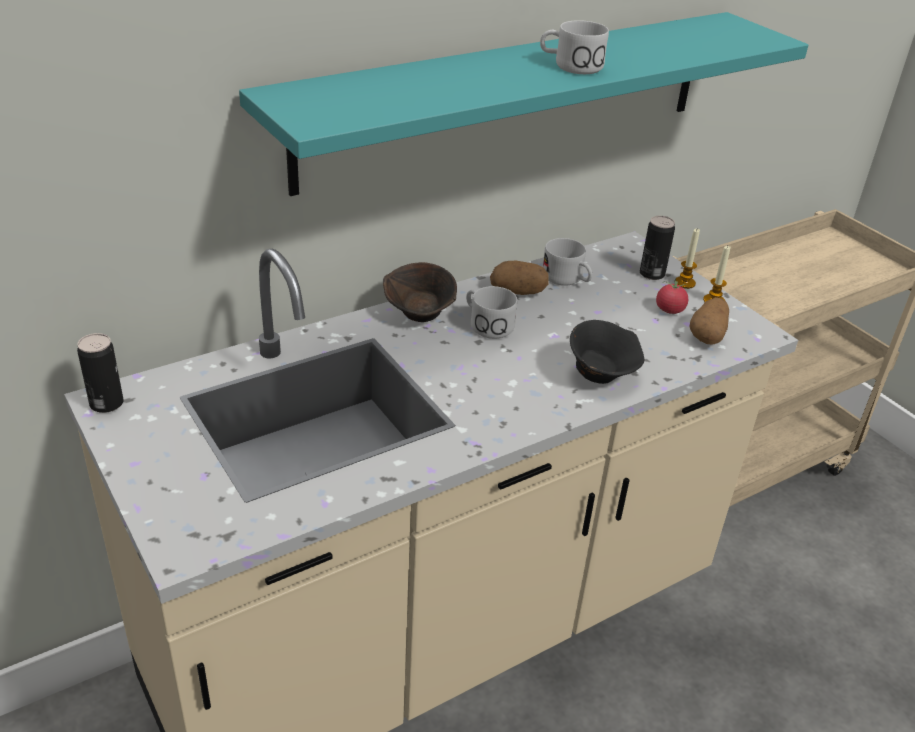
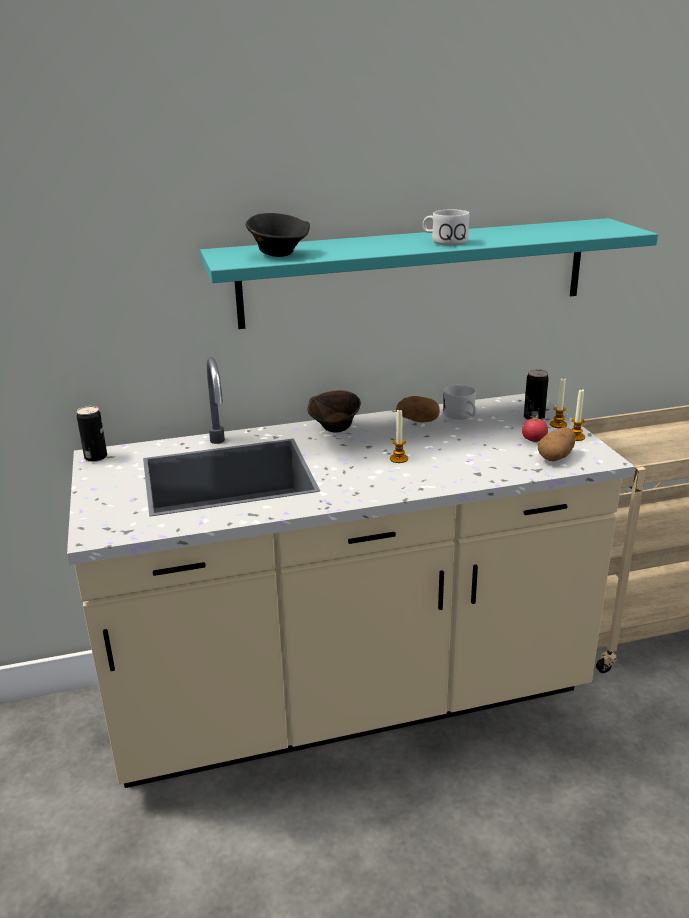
camera: 20 degrees right, 10 degrees down
(486, 324) = (381, 437): white mug -> none
(527, 359) = (399, 459): none -> candle
(601, 375) = (451, 473): black bowl -> black bowl (279, 254)

